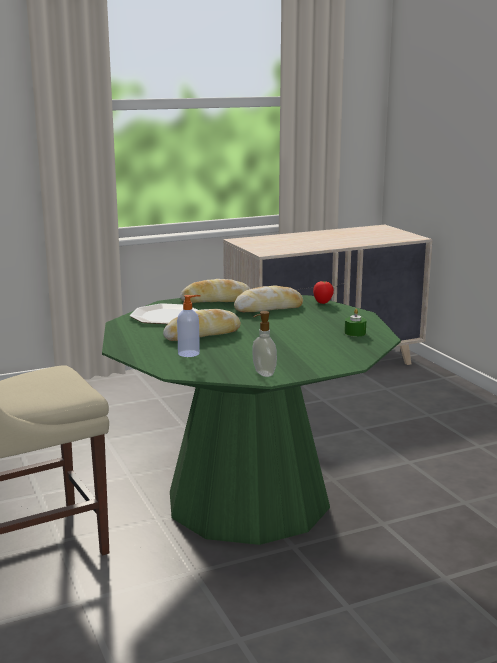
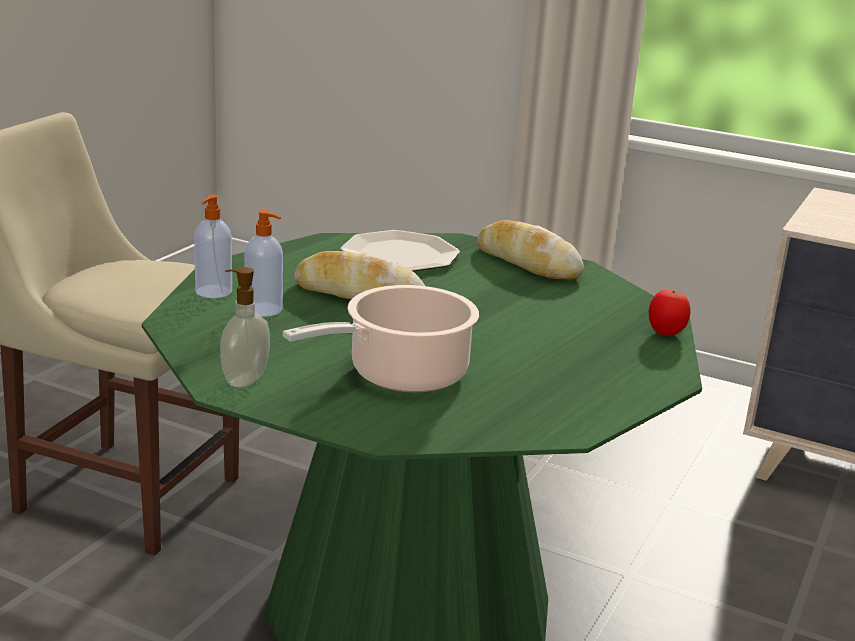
camera: 50 degrees right, 5 degrees up
(149, 357) = (213, 292): none -> soap dispenser
(269, 308) = (559, 304): bread -> none
(299, 348) = (401, 375): none -> cooking pot
(355, 333) = (553, 398): green candle -> none

